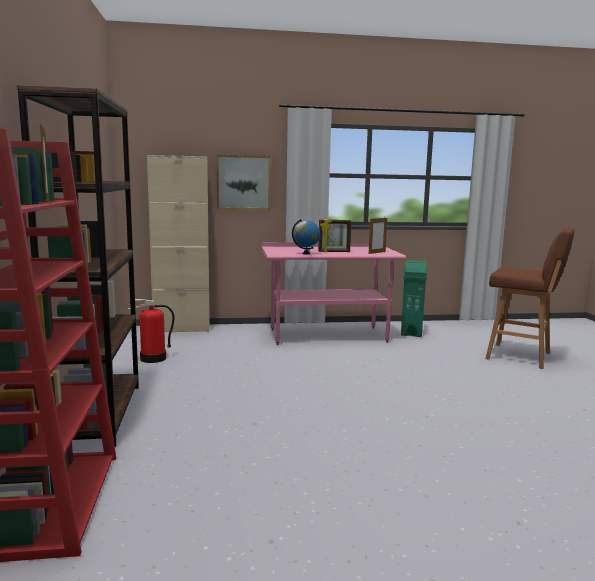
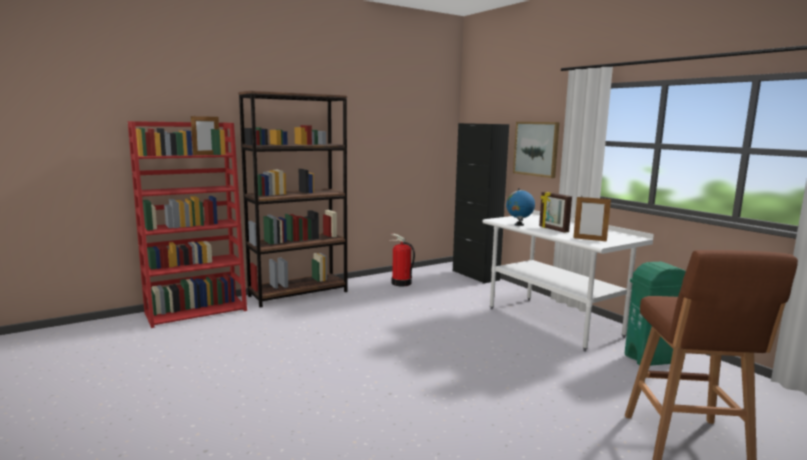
camera: 65 degrees right, 0 degrees up
(182, 329) = (475, 275): beige cabinet -> black cabinet
(328, 335) = (553, 322): pink desk -> white desk

